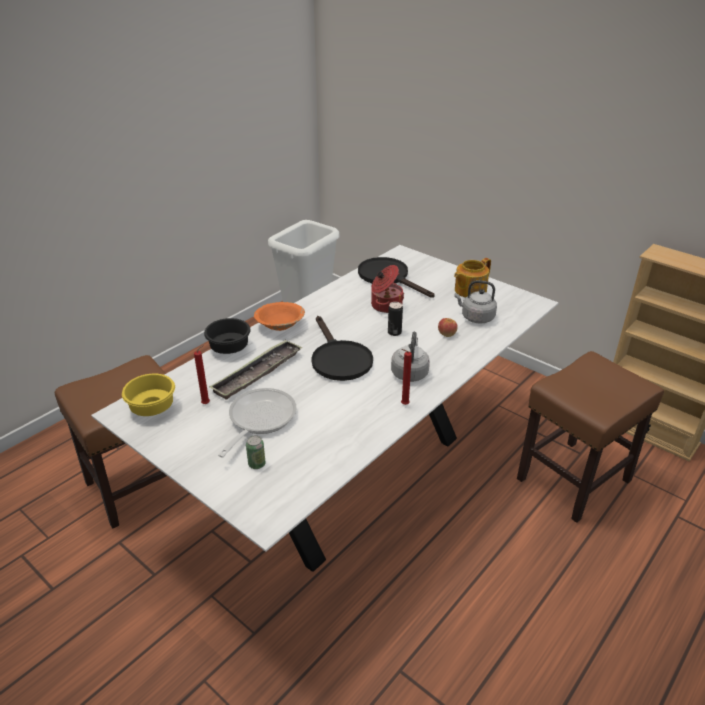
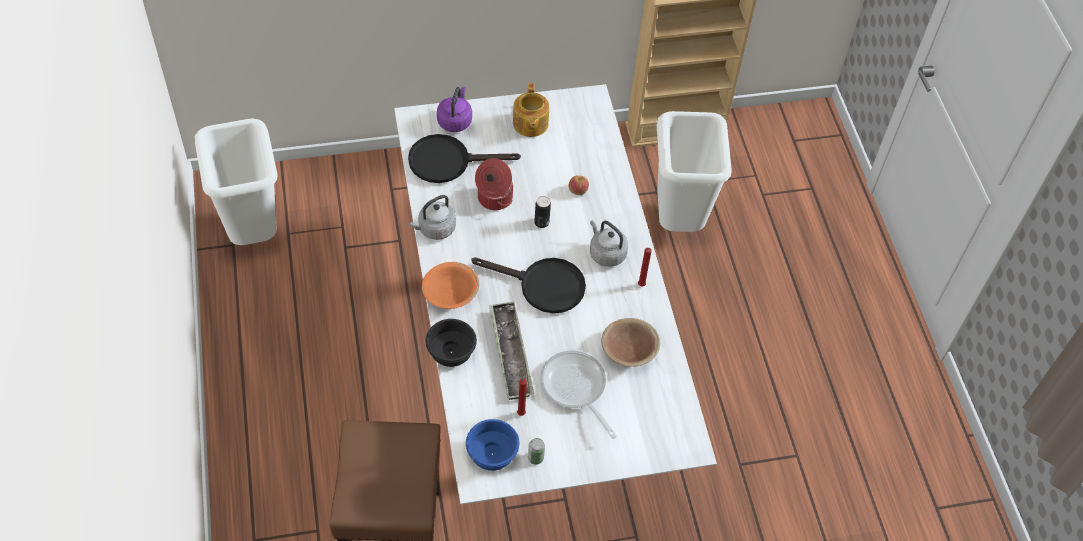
camera: 55 degrees left, 20 degrees up
(153, 407) = (491, 453): yellow bowl -> blue bowl
(257, 464) = (628, 420): can -> can (535, 458)
(330, 429) = (628, 350): none -> brown bowl
(424, 265) = (455, 120): none -> purple kettle
(475, 317) = (574, 153): grey kettle -> grey kettle (435, 229)
(573, 480) = (677, 222): brown stool -> white trash can

